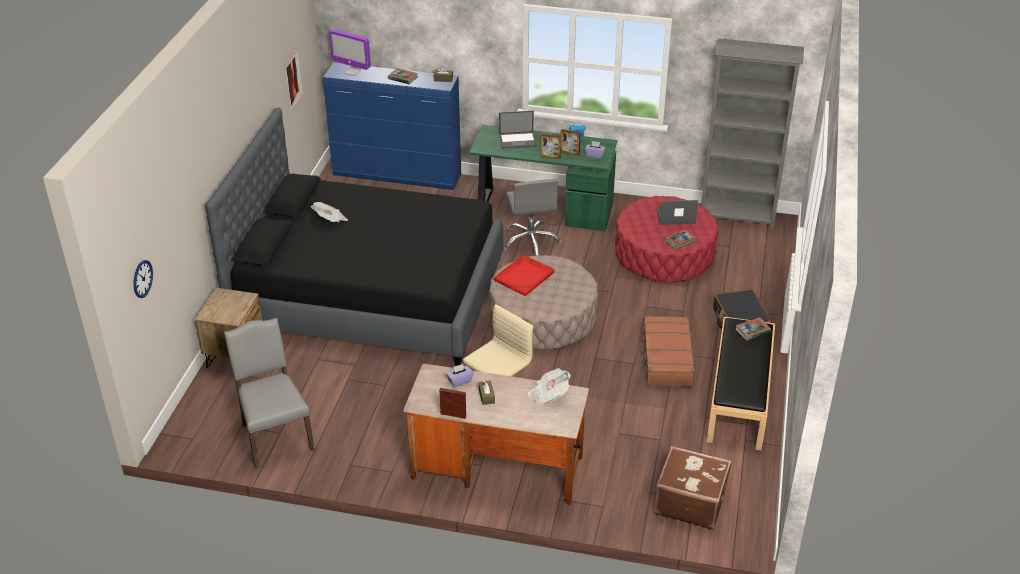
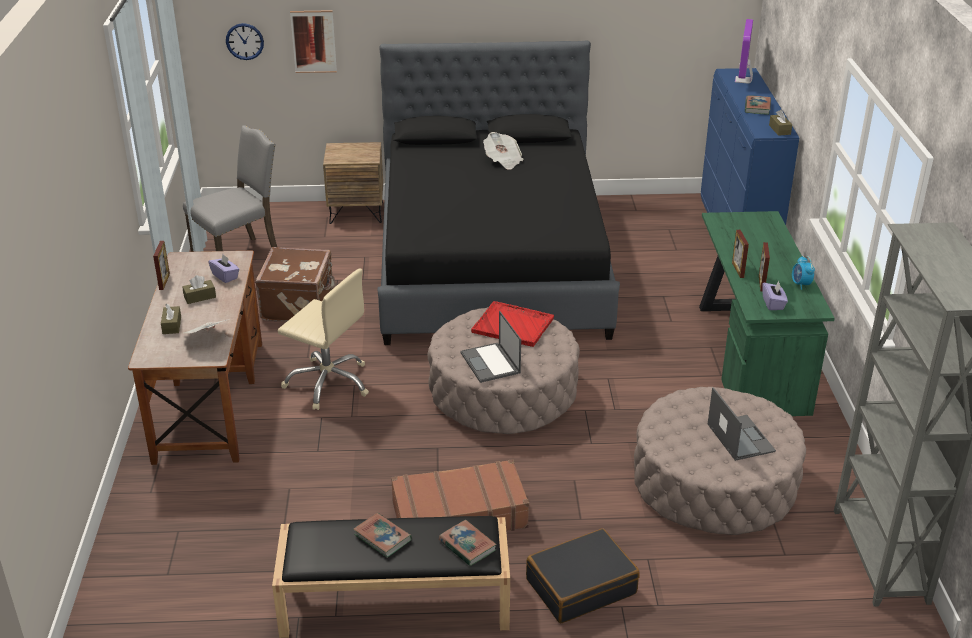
camera: 75 degrees right, 5 degrees down
(293, 80) = (664, 42): picture -> picture (313, 41)
(518, 140) = (760, 241): laptop -> laptop (491, 363)
(524, 413) = (172, 325): none -> brown tissue box
(531, 242) = (663, 358): grey office chair -> none
(664, 254) = (714, 483): red ottoman -> beige ottoman
(679, 241) = (675, 449): book -> book (382, 537)
(690, 502) = (163, 571): brown suitcase -> brown suitcase (299, 304)

